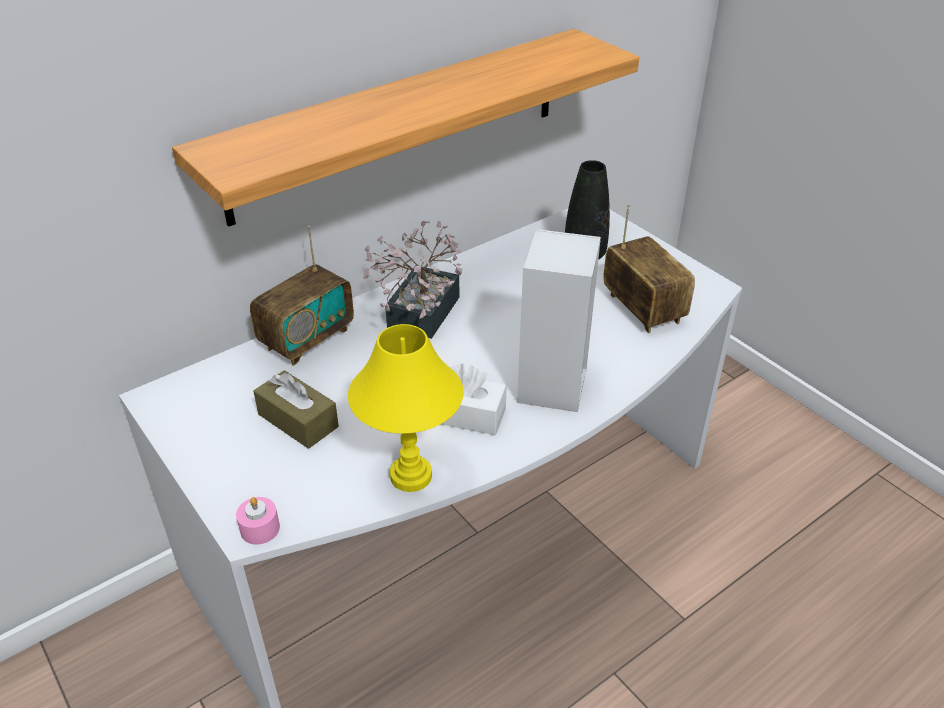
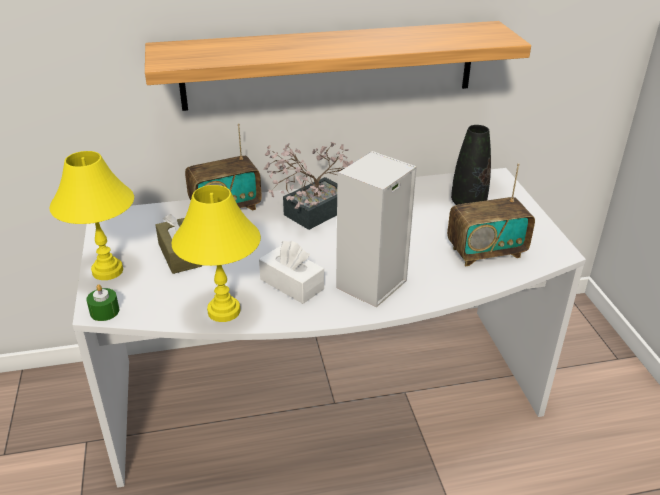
camera: 25 degrees right, 5 degrees down
(219, 472) = (108, 270): none -> yellow table lamp
(260, 528) = (104, 311): pink candle -> green candle
(642, 309) = (485, 252): radio -> radio turned 75 degrees clockwise

